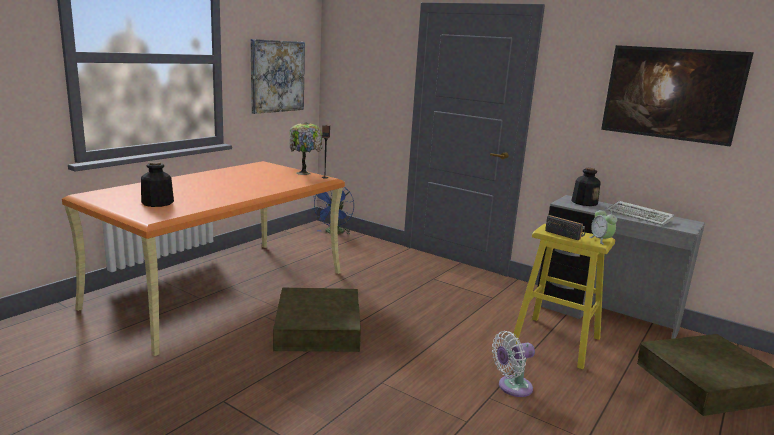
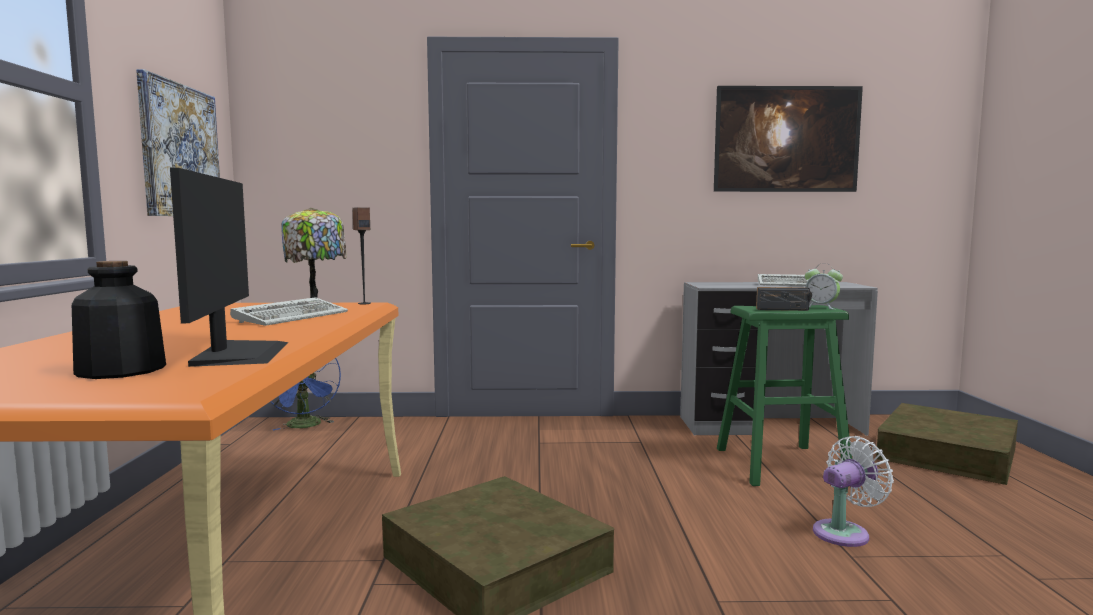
camera: 35 degrees left, 10 degrees down
(204, 202) = (239, 353): none -> monitor
(272, 182) = (293, 317): none -> keyboard
(512, 387) = (845, 532): white fan -> white fan turned 150 degrees counterclockwise
(555, 341) = (780, 465): yellow stool -> green stool
(584, 202) = (721, 283): bottle -> none

